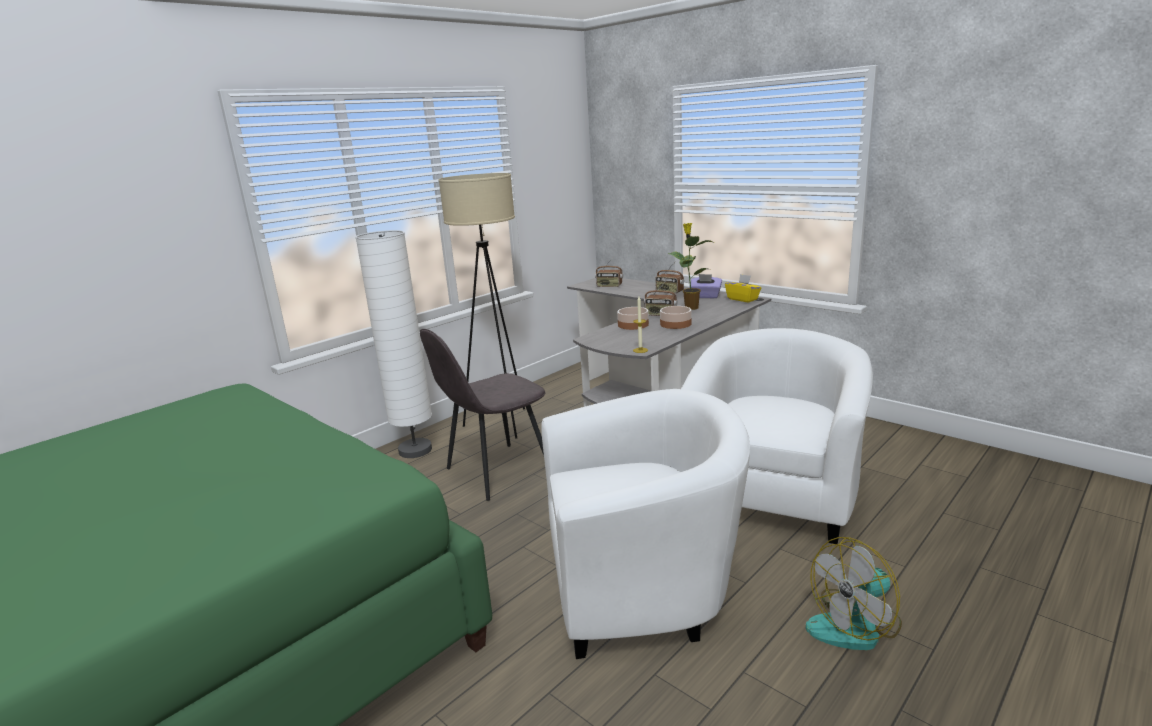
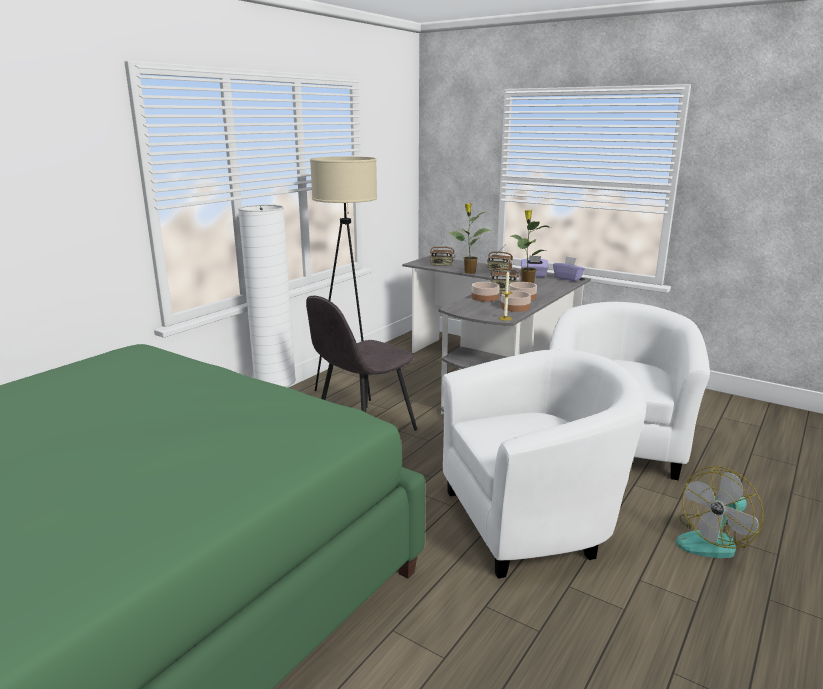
camera: 10 degrees left, 0 degrees up
(634, 294) = (469, 272): none -> potted plant
(659, 336) = (514, 307): none -> bowl
(742, 299) = (567, 278): yellow tissue box -> purple tissue box

